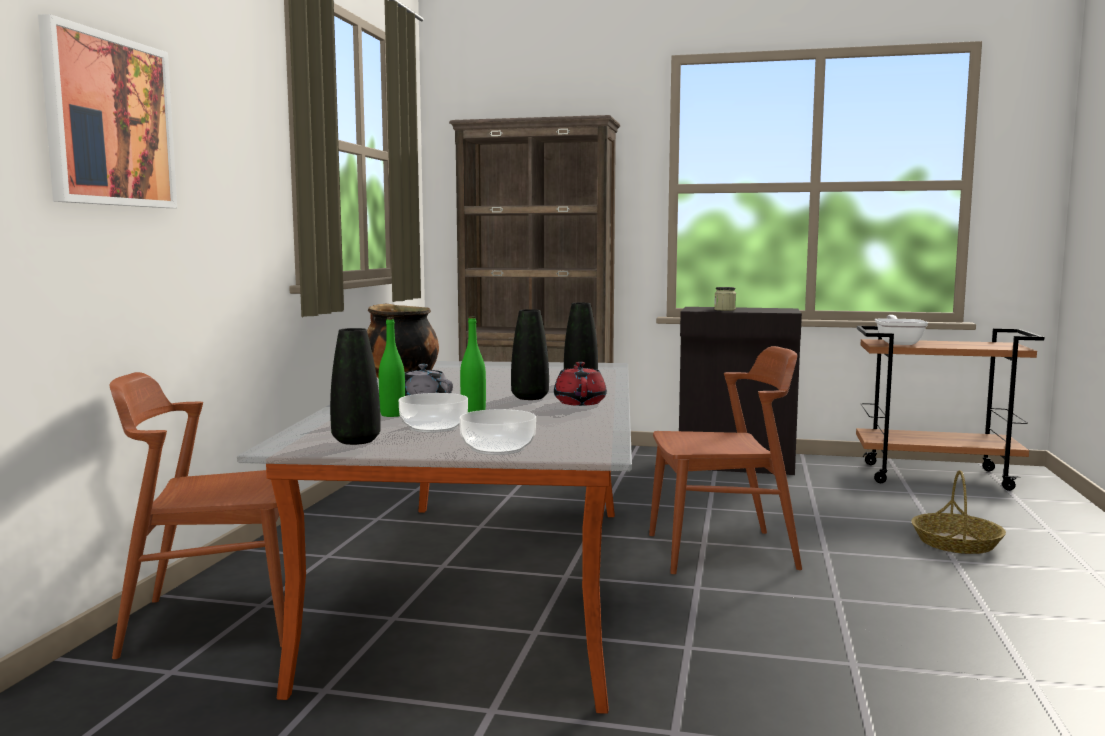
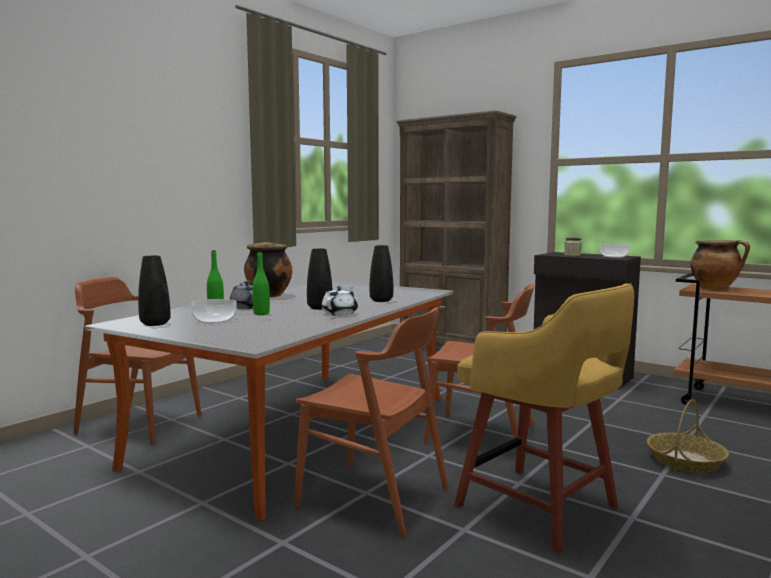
camera: 25 degrees right, 0 degrees up
(109, 121) = (101, 135): picture -> none
(497, 448) = (210, 336): bowl -> bowl (613, 256)
(580, 402) = (340, 313): red teapot -> white teapot
(704, 650) = (374, 497): none -> brown chair
(895, 622) = (540, 509): none -> yellow stool
(898, 343) = (715, 288): frying pan -> cooking pot

